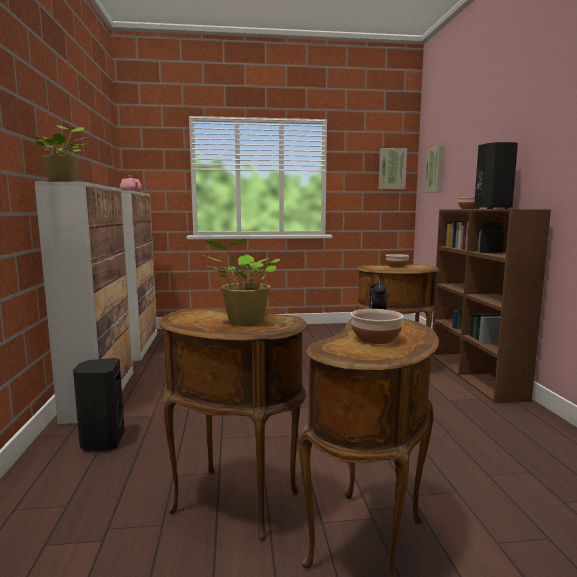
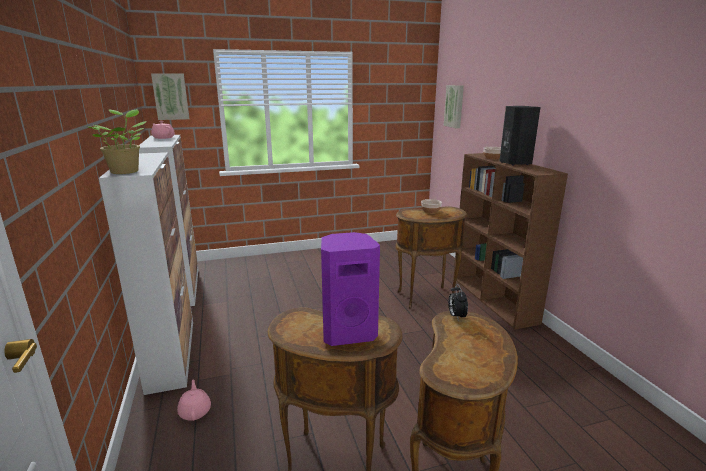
camera: 10 degrees left, 10 degrees up
(102, 442) = (195, 411): black speaker -> pink teapot
(243, 321) = (348, 332): potted plant -> purple speaker
(376, 339) = (470, 353): bowl -> none
(392, 169) = (412, 100): picture -> picture (171, 96)

